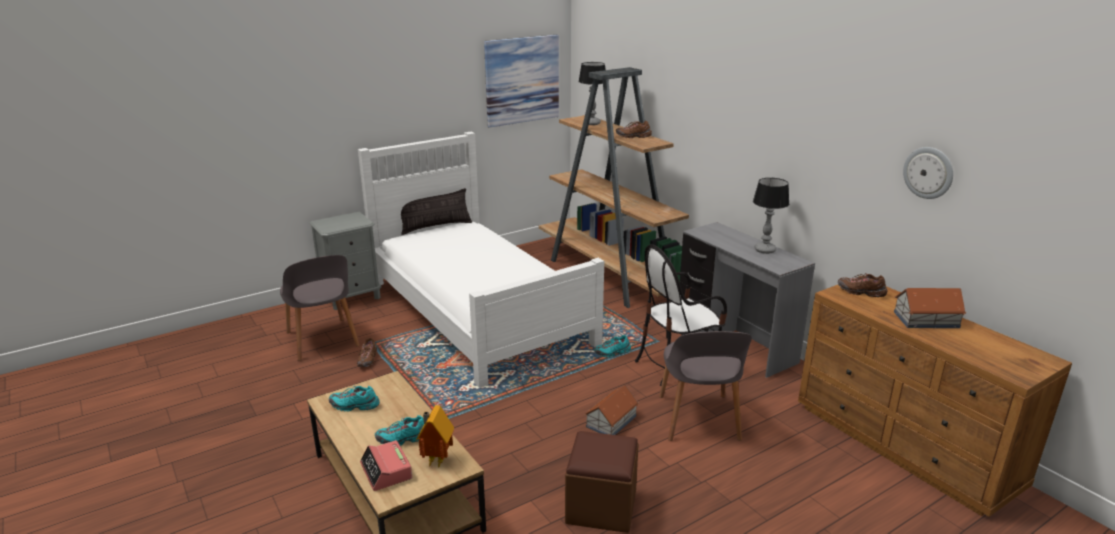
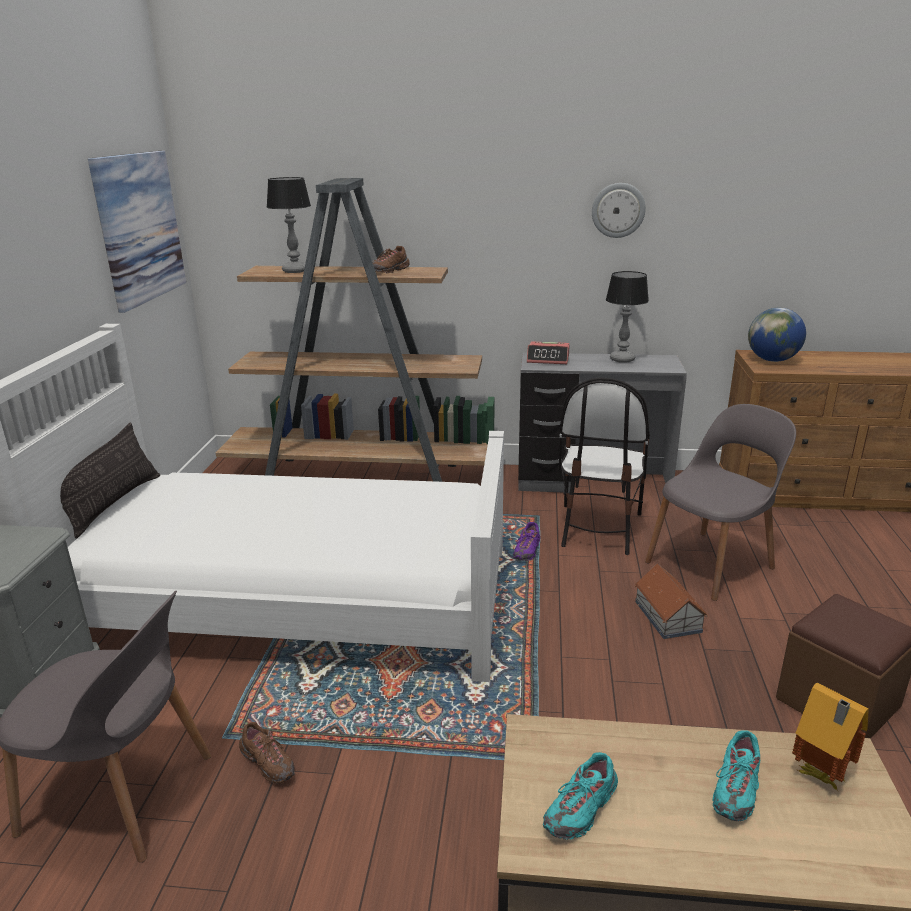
camera: 50 degrees left, 0 degrees up
(386, 471) = (827, 849): alarm clock -> alarm clock (548, 359)
(612, 353) = (527, 551): turquoise shoe -> purple shoe
(698, 419) = (711, 563): grey chair -> grey chair turned 75 degrees counterclockwise
(861, 292) = (772, 360): brown shoe -> globe
(927, 320) = (849, 361): toy house -> none
(928, 172) = (804, 218): wall clock -> wall clock (618, 210)

